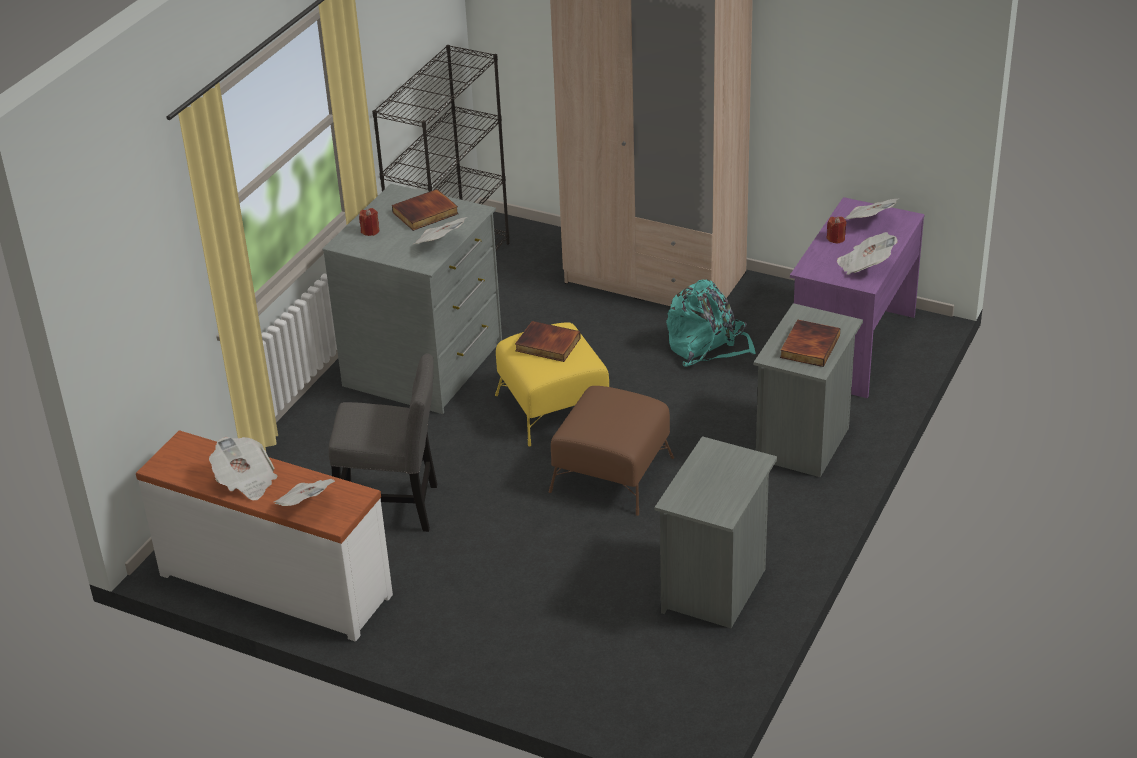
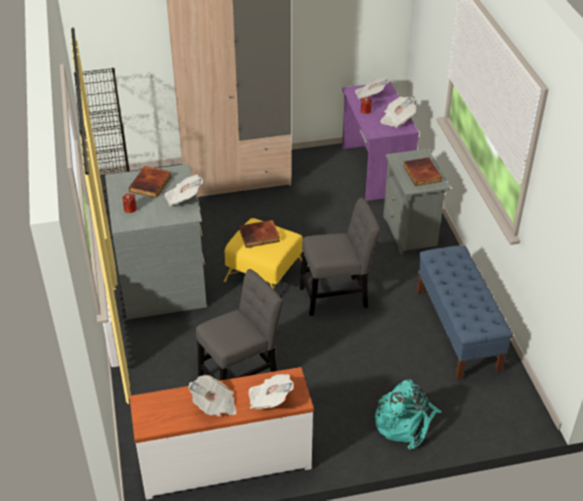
camera: 40 degrees left, 5 degrees up
(611, 475) = (337, 296): brown ottoman -> grey chair
(707, 346) = (305, 201): turquoise backpack -> turquoise backpack (405, 422)
(715, 589) = (457, 330): grey nightstand -> blue bench

